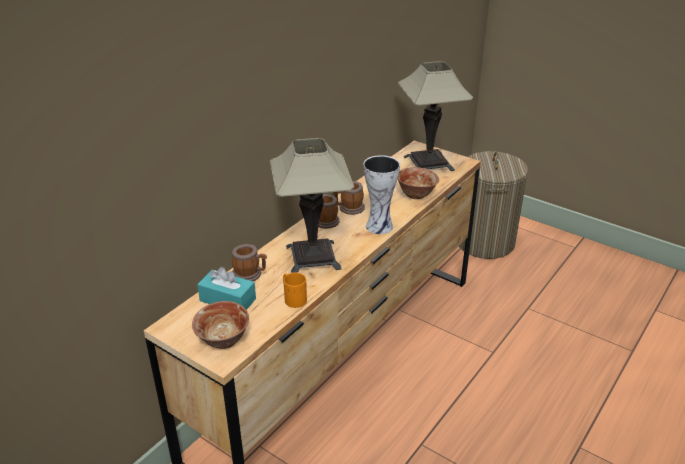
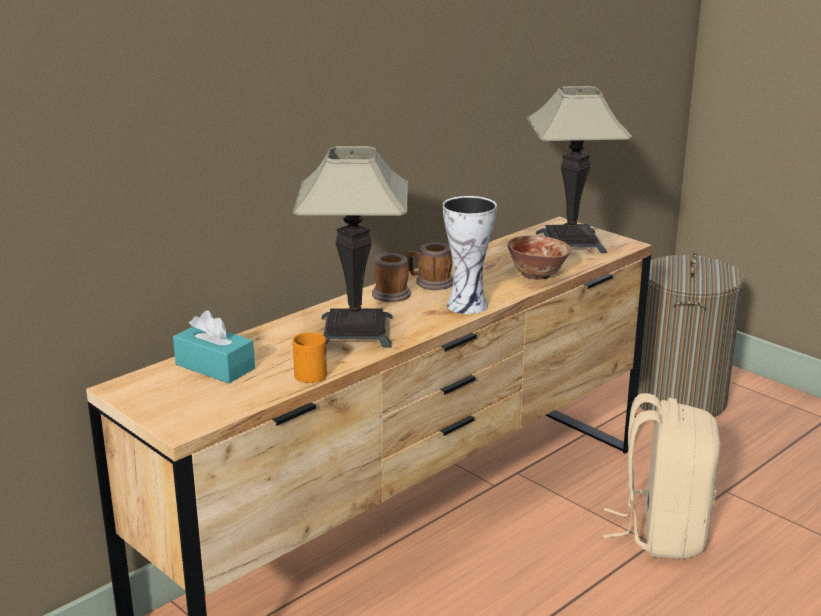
camera: 10 degrees right, 10 degrees down
(223, 340) = (190, 409): bowl -> none
(250, 274) = (258, 342): mug -> none
(497, 343) = (662, 532): none -> beige backpack

